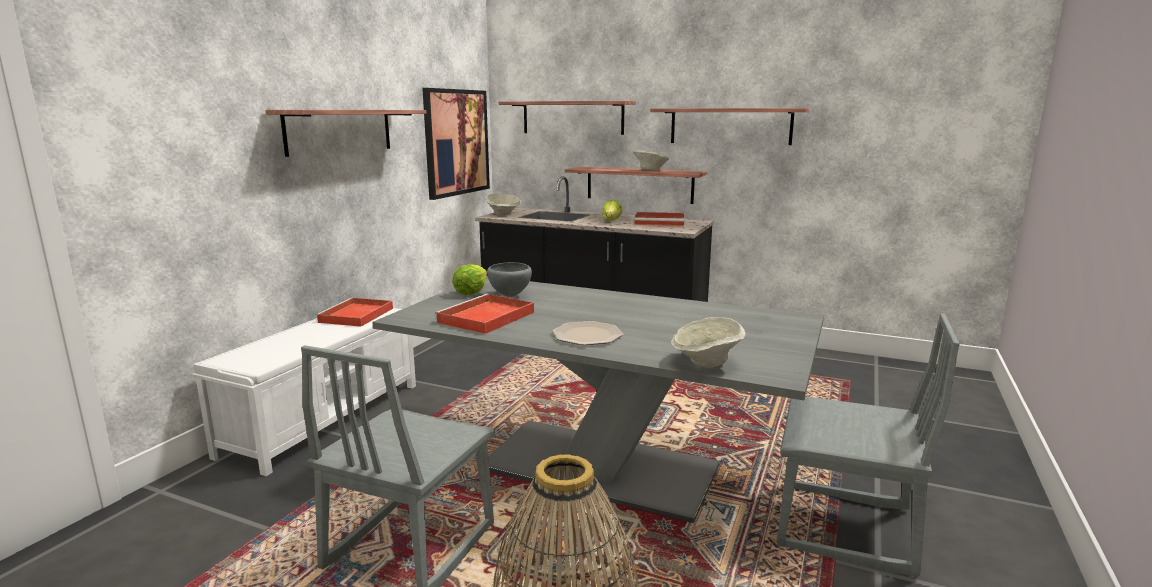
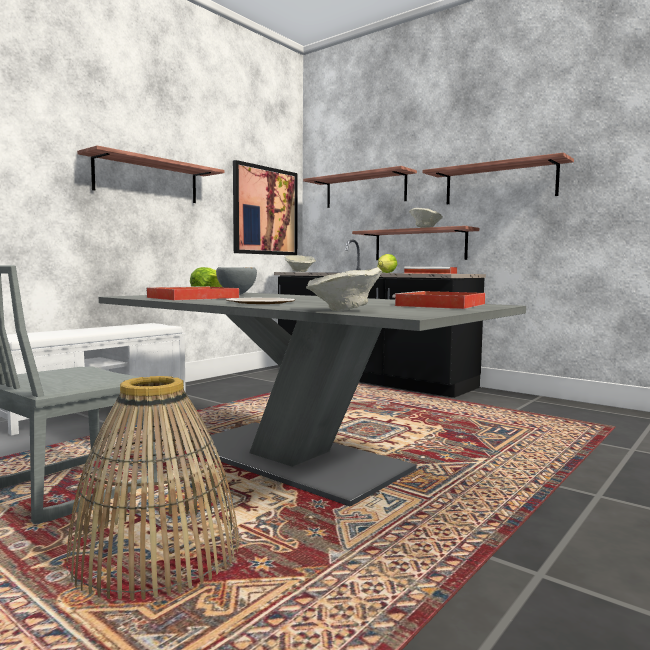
camera: 15 degrees right, 10 degrees down
(356, 315) = (136, 326): red tray -> red tray (441, 305)
(845, 529) = (523, 533): grey chair -> none

